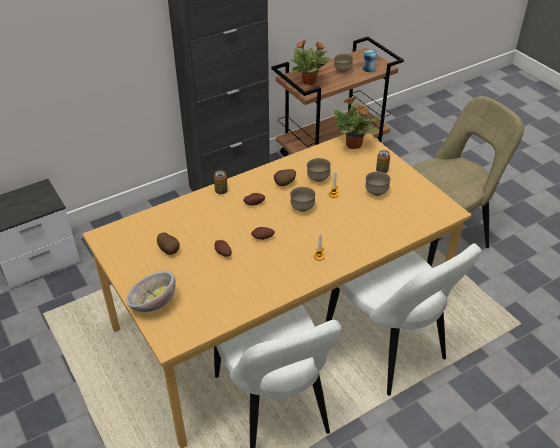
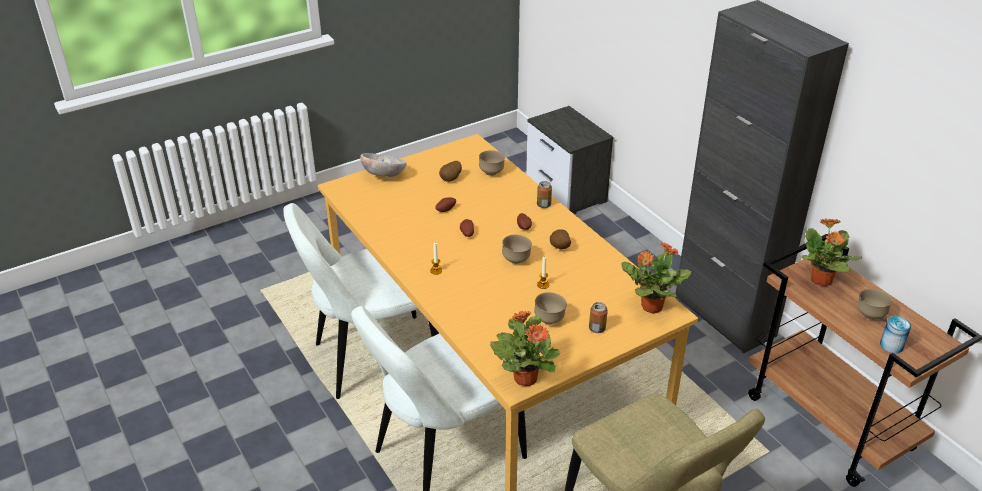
camera: 90 degrees right, 5 degrees down
(318, 179) = (572, 273): brown bowl -> brown bowl (491, 173)
(441, 206) = (525, 377): none -> potted plant

